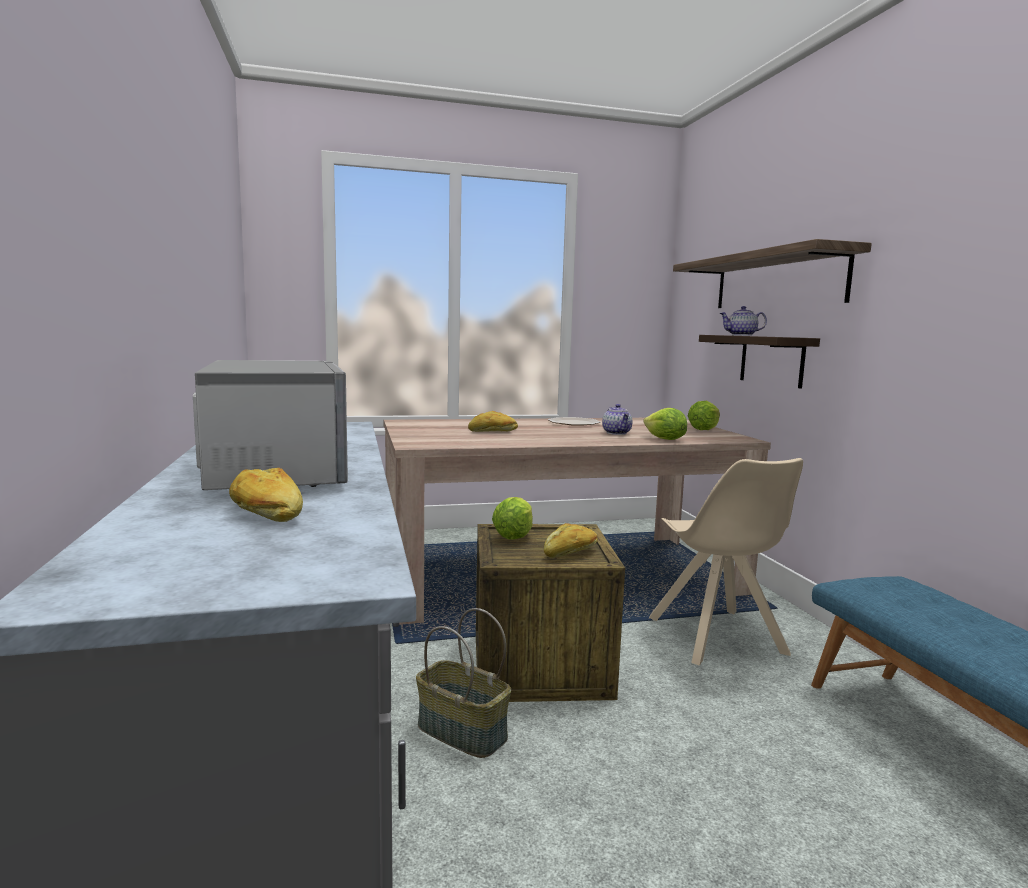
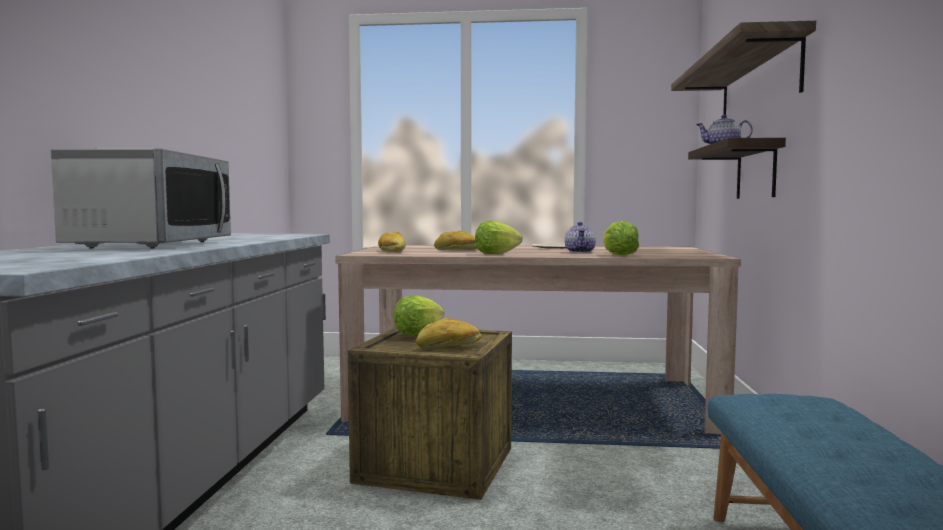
camera: 20 degrees right, 5 degrees down
(265, 514) = (69, 253): bread -> bread (391, 251)
(460, 732) = (312, 501): basket -> none
(704, 429) = (690, 251): lettuce -> lettuce (496, 253)
(717, 638) = (646, 465): beige chair -> none

